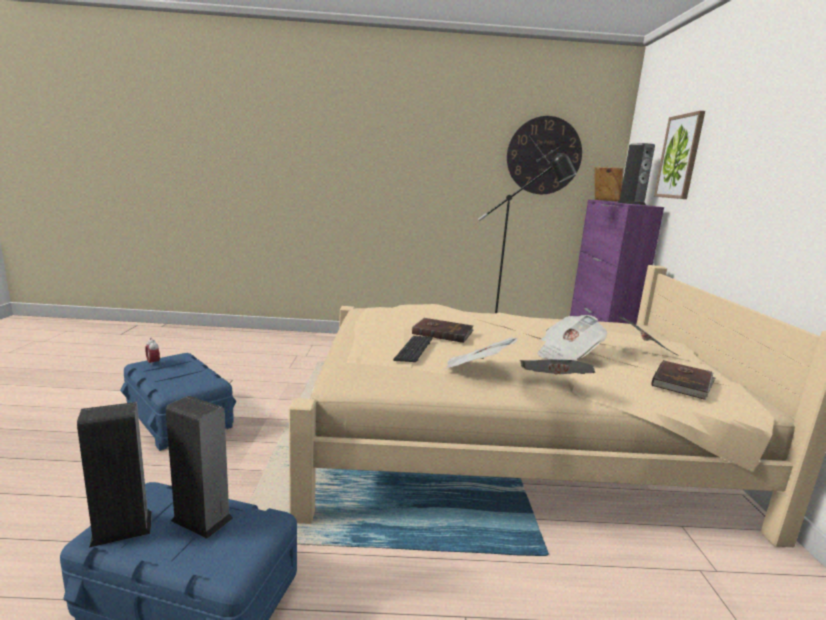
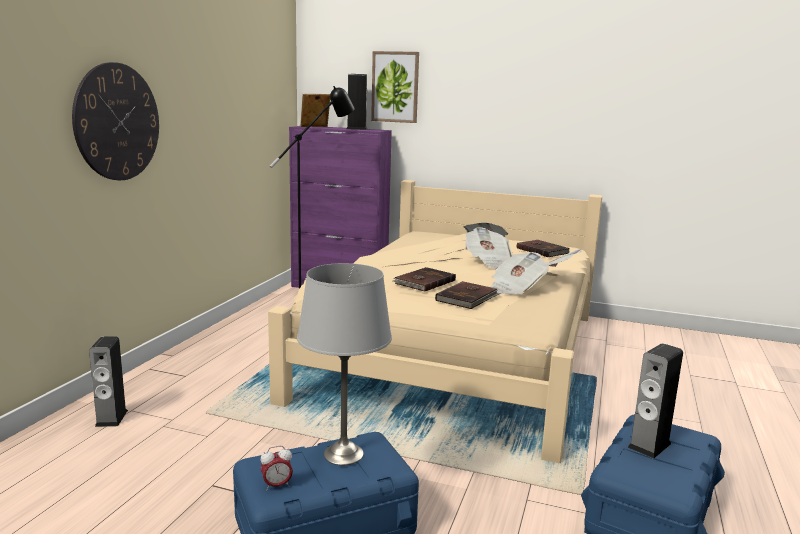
camera: 70 degrees left, 0 degrees up
(122, 528) = (668, 479): speaker -> speaker (111, 418)
(190, 375) = (343, 454): none -> grey table lamp
(413, 350) = (467, 298): keyboard -> brown book
(544, 156) = (253, 83): wall clock -> wall clock (117, 122)

